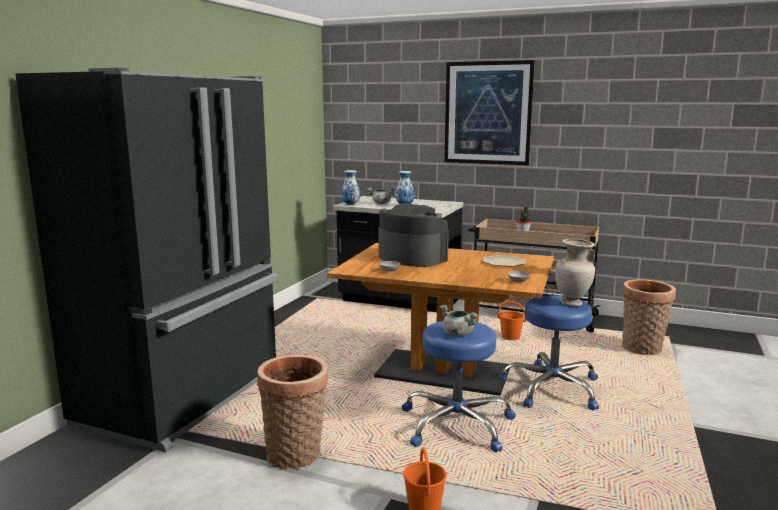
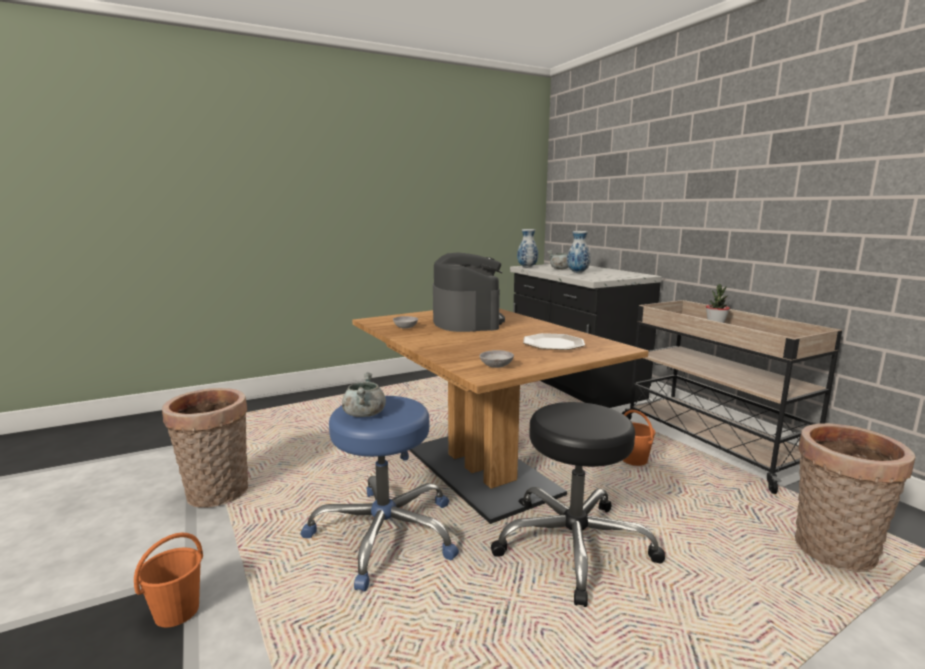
camera: 40 degrees right, 0 degrees up
(186, 398) = (259, 415): black fridge -> none
(487, 113) = (700, 155): picture -> none
(551, 388) = (573, 545): blue stool -> black stool
(572, 304) = (600, 424): beige vase -> none

